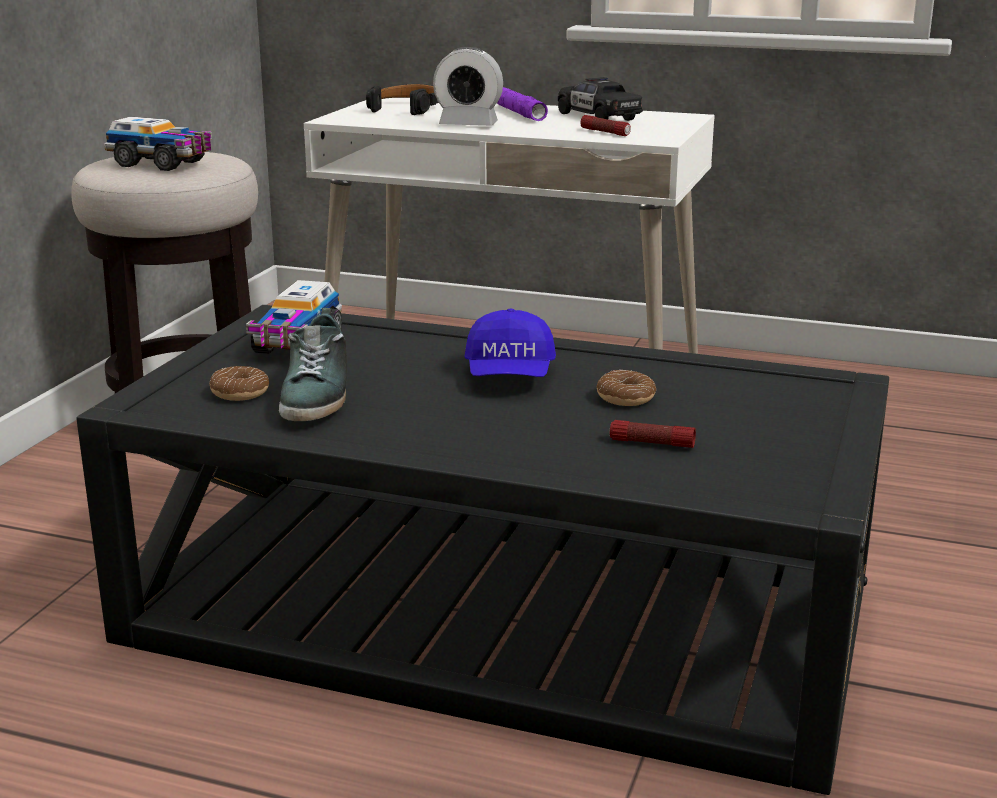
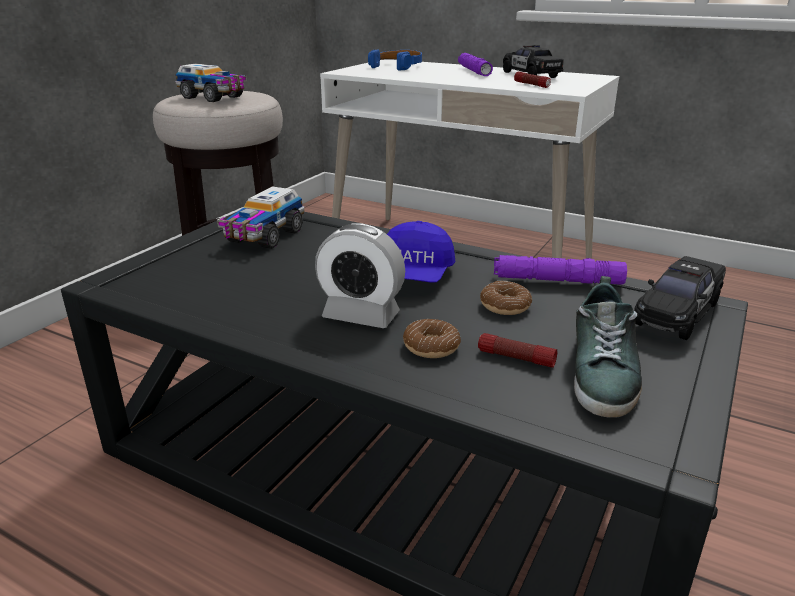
camera: 10 degrees right, 5 degrees up
(240, 393) = (196, 276): donut -> donut (431, 347)
(318, 394) = (252, 283): shoe -> shoe (603, 371)
(407, 108) = (397, 66): black headphones -> blue headphones
(468, 124) = (433, 77): alarm clock -> alarm clock (361, 315)
(678, 368) = (557, 280): none -> purple flashlight
(815, 390) = (677, 312): none -> black toy car

